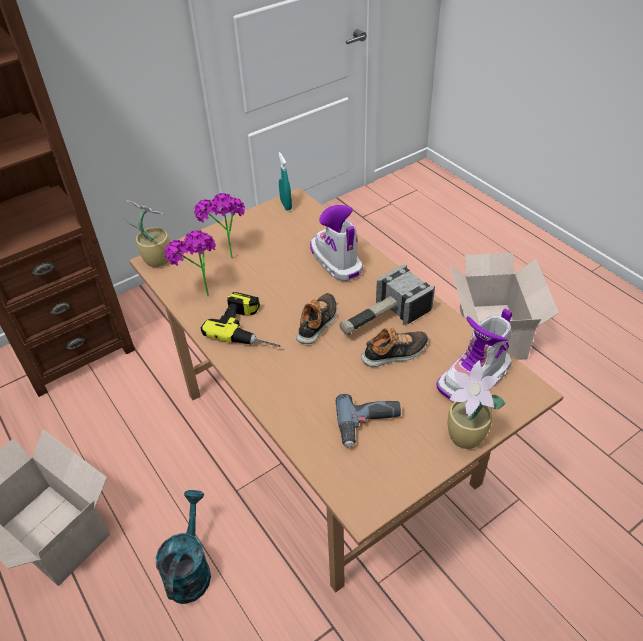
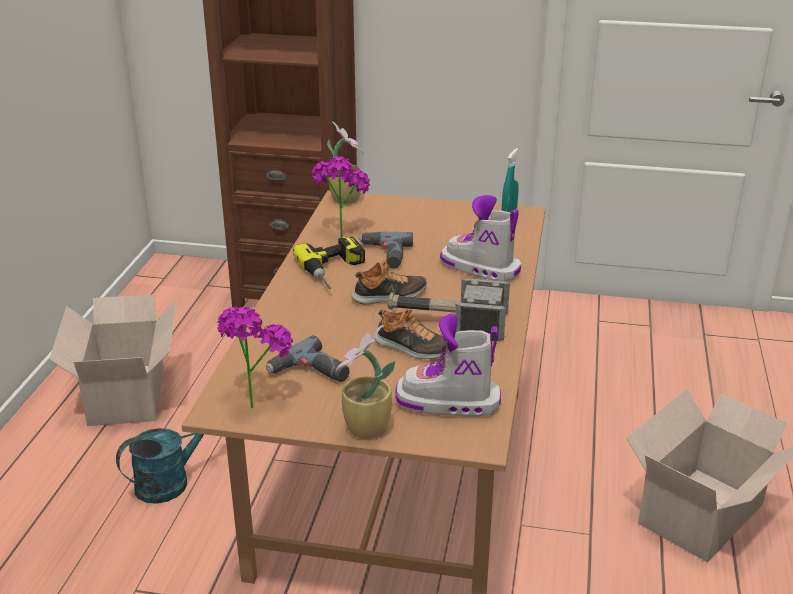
camera: 45 degrees right, 15 degrees down
(227, 253) = (403, 220): potted plant -> potted plant (256, 399)
(261, 291) = (384, 255): none -> power drill
(335, 261) = (480, 268): boot -> boot turned 75 degrees counterclockwise

